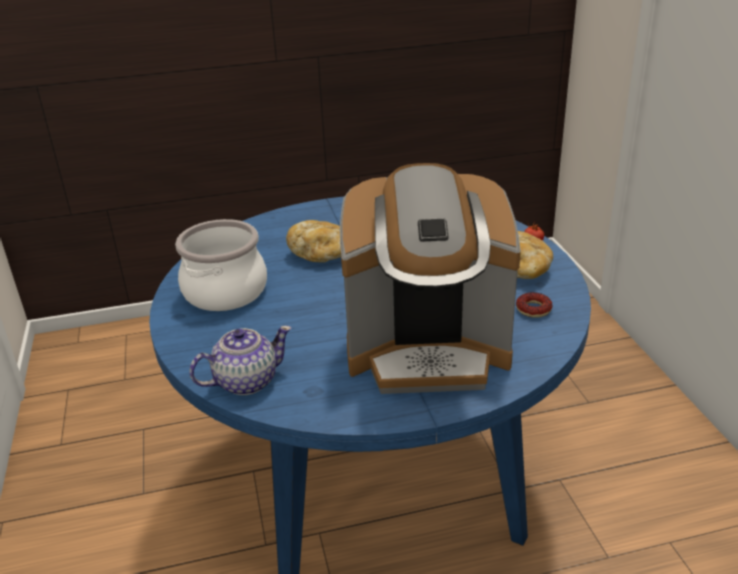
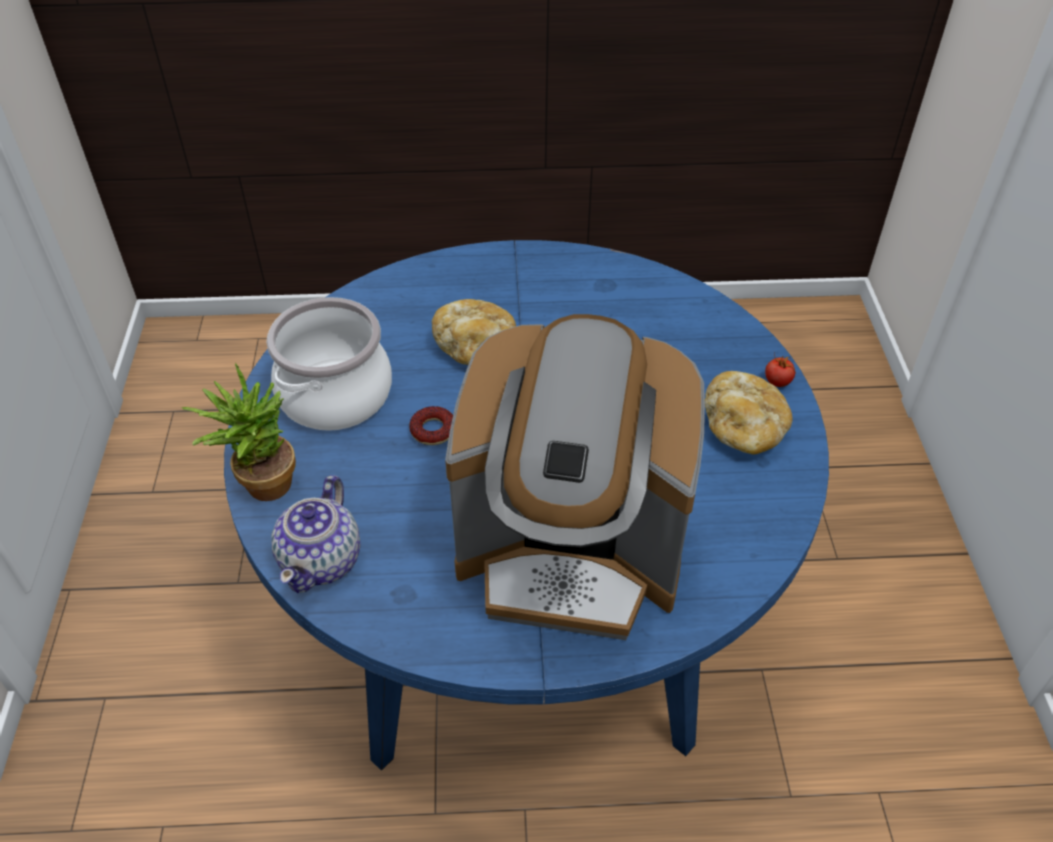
camera: 10 degrees right, 15 degrees up
(184, 347) = (260, 484): none -> potted plant
(245, 381) = (322, 560): teapot -> teapot turned 120 degrees clockwise
(533, 309) = (738, 507): donut -> donut (433, 430)

